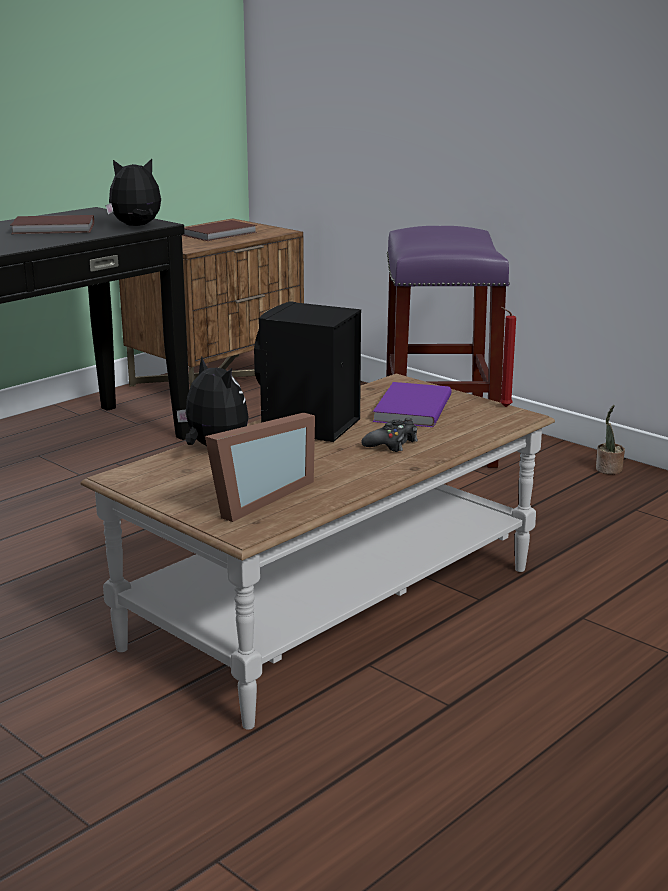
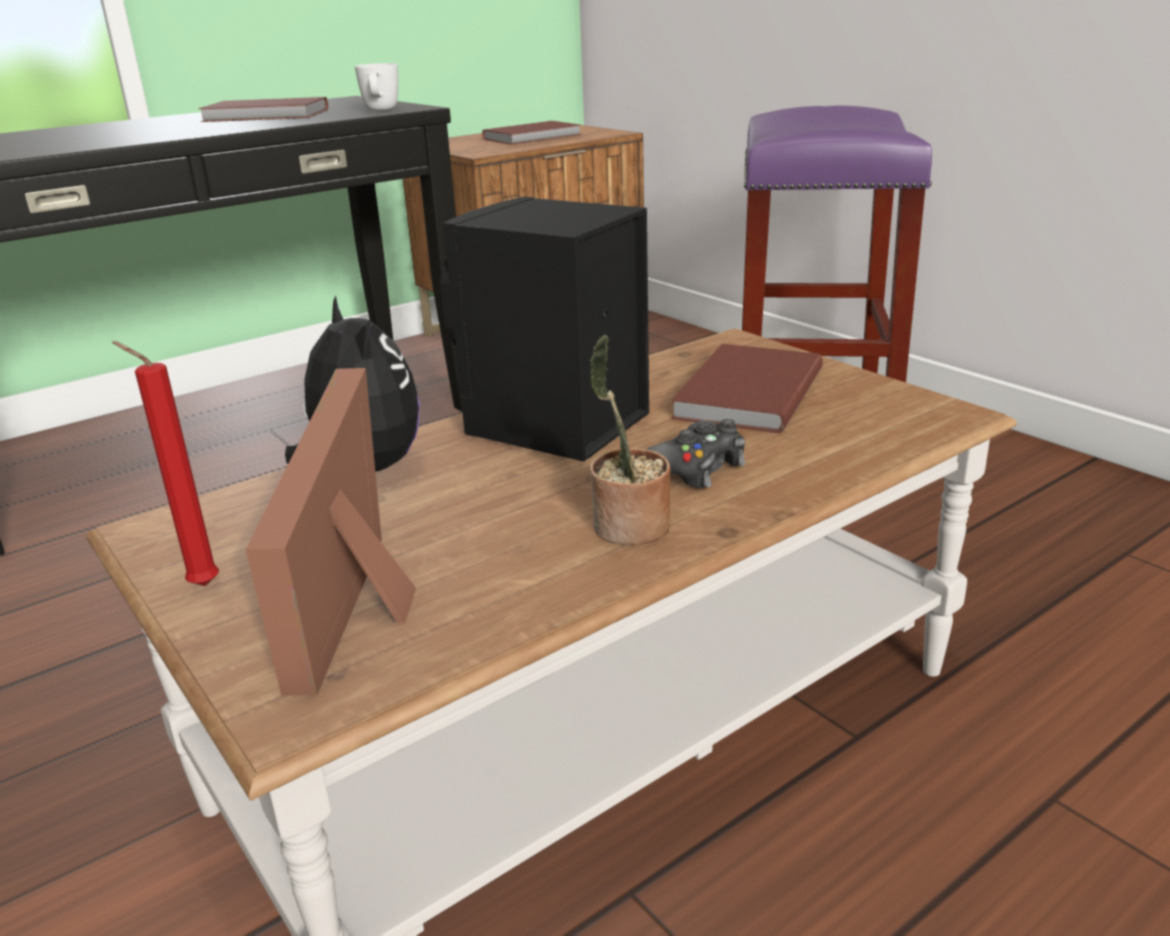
camera: 10 degrees right, 5 degrees up
(136, 226) = (380, 111): plush toy -> white mug
(254, 498) = (369, 599): picture frame -> picture frame turned 135 degrees clockwise
(410, 409) = (744, 394): purple book -> brown book
(503, 407) = (917, 394): red candle -> red candle (199, 586)
(608, 470) = (1072, 478): potted plant -> potted plant (628, 528)

